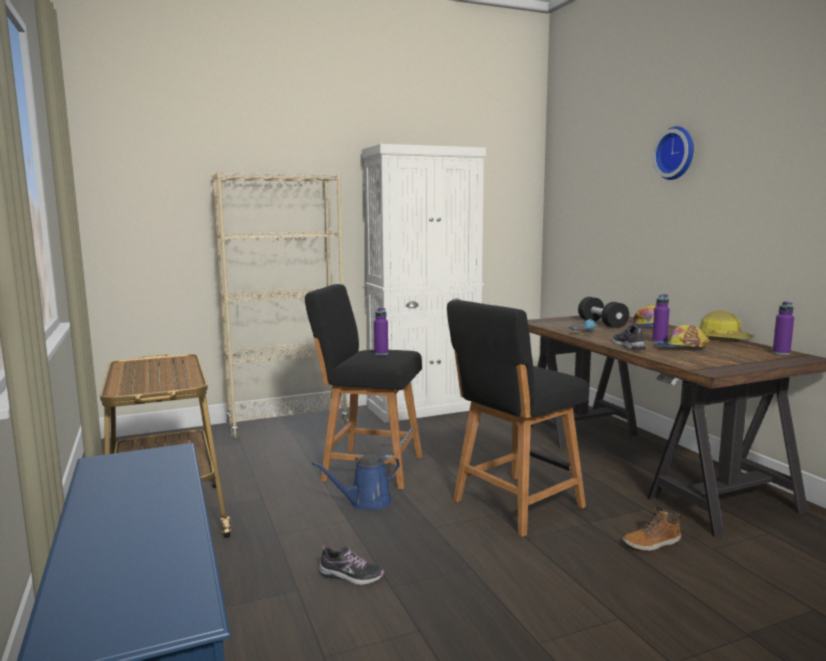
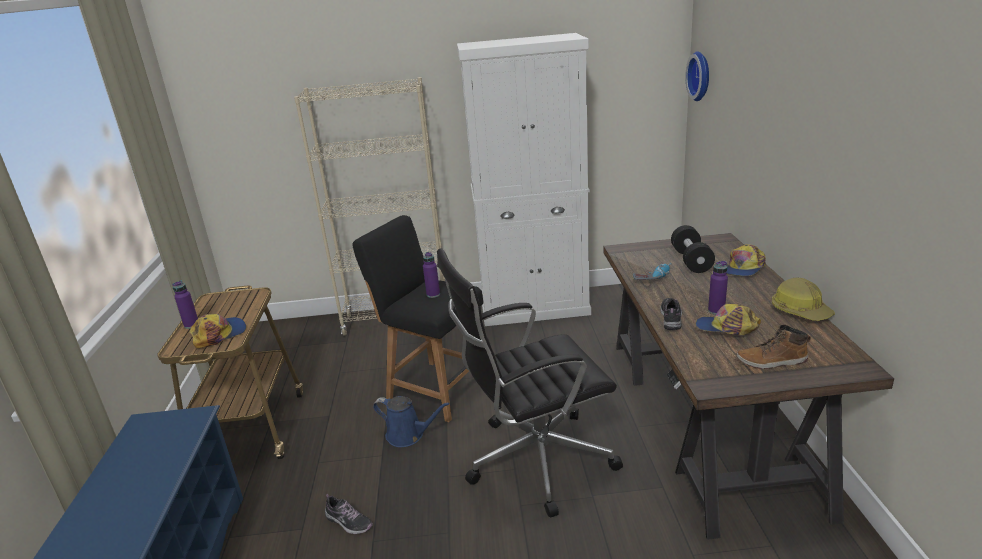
camera: 20 degrees right, 15 degrees up
(169, 380) = (219, 334): none -> cap
(366, 503) = (408, 435): blue watering can -> blue watering can turned 150 degrees counterclockwise
(513, 505) = (535, 460): black stool -> black office chair
(652, 543) = (635, 535): boot -> boot (772, 361)
(676, 153) = (793, 65): wall clock -> wall clock (701, 76)
(781, 353) = (838, 354): purple bottle -> purple bottle (191, 325)

